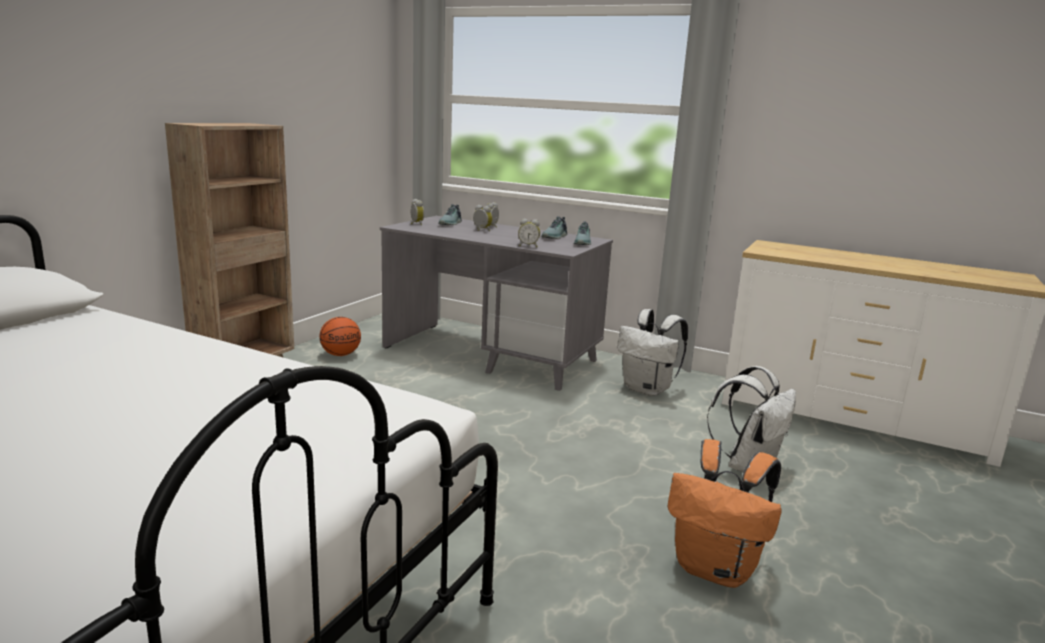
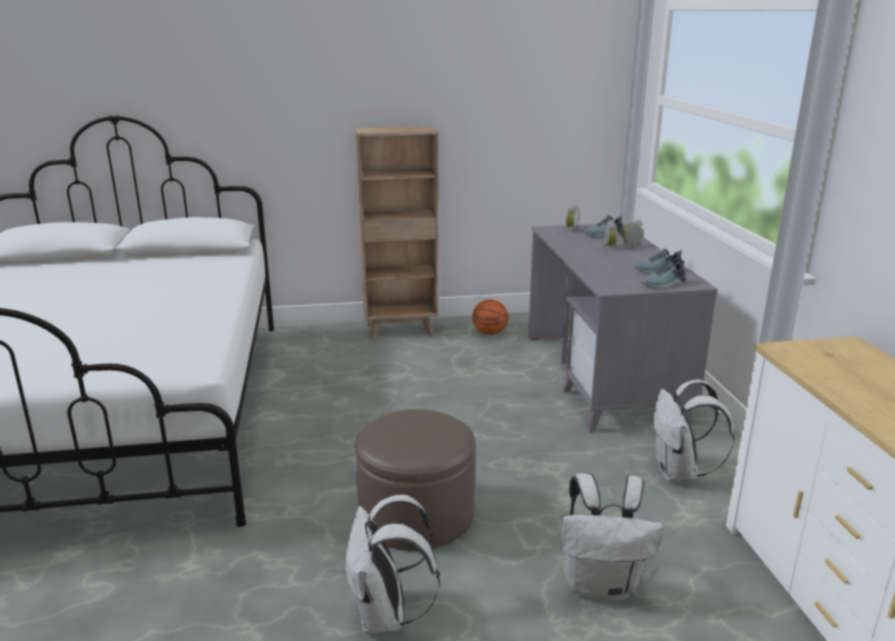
camera: 55 degrees right, 5 degrees up
(528, 246) = (592, 274): alarm clock -> none
(583, 499) = (416, 514): none -> brown ottoman
(716, 569) = (386, 616): orange backpack -> white backpack

